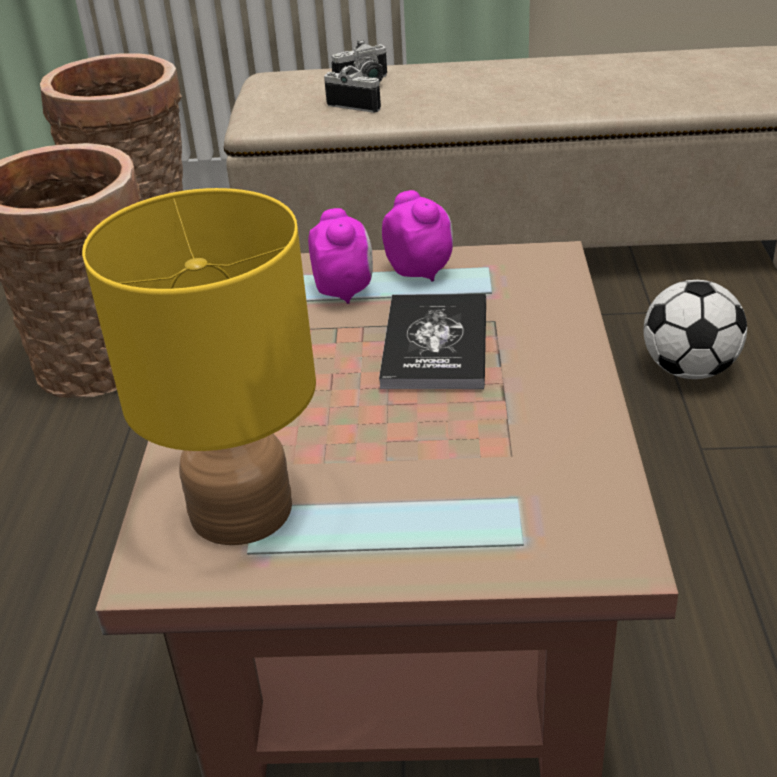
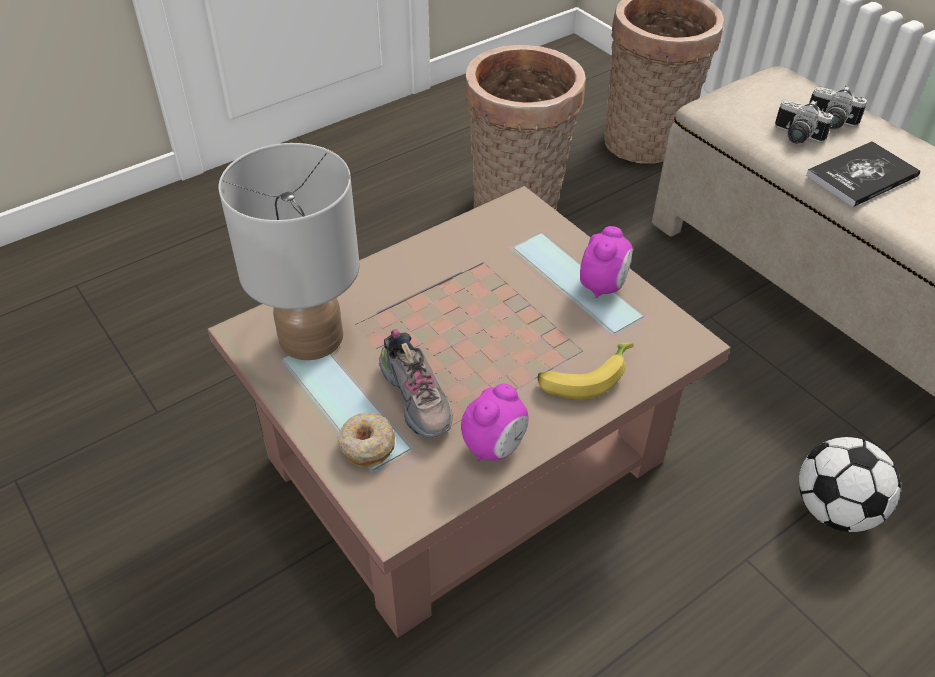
camera: 50 degrees right, 10 degrees up
(243, 509) = (312, 338): yellow table lamp -> grey table lamp
(344, 291) = (545, 264): alarm clock -> alarm clock (494, 446)
(359, 103) = (795, 137): camera -> camera turned 135 degrees clockwise
(435, 344) = (528, 335): book -> book (862, 176)
(444, 460) = (418, 398): none -> shoe
(480, 532) = (366, 446): none -> donut
(533, 334) = (584, 377): none -> banana

